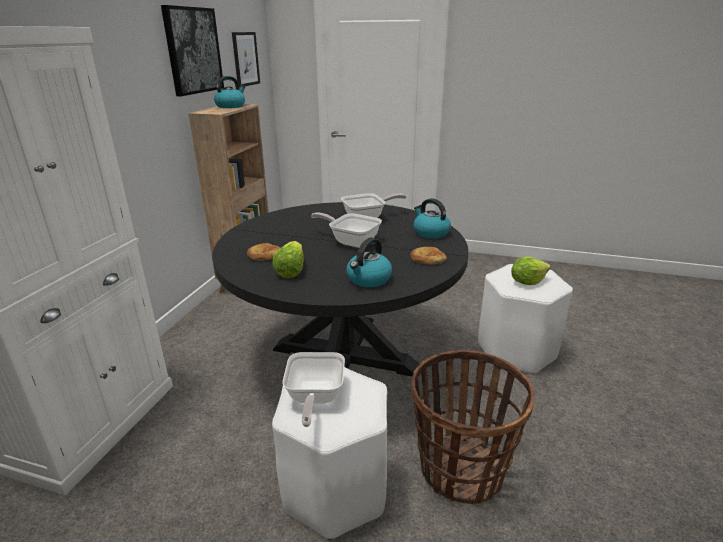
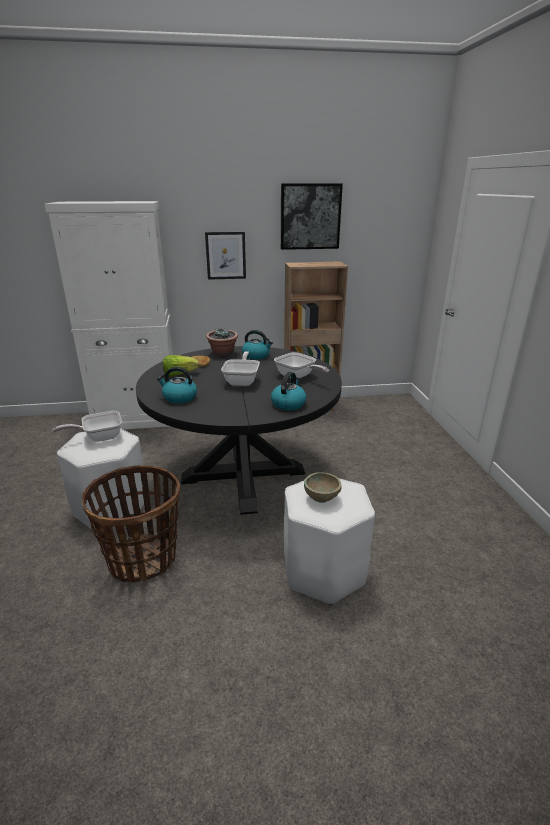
camera: 65 degrees right, 0 degrees up
(231, 106) = (326, 263): kettle -> kettle (256, 355)
(245, 59) = (385, 226): picture -> picture (226, 255)
(249, 237) = (223, 353): none -> potted plant
(427, 258) = (230, 410): bread -> none
(527, 282) = (321, 498): lettuce -> beige bowl

